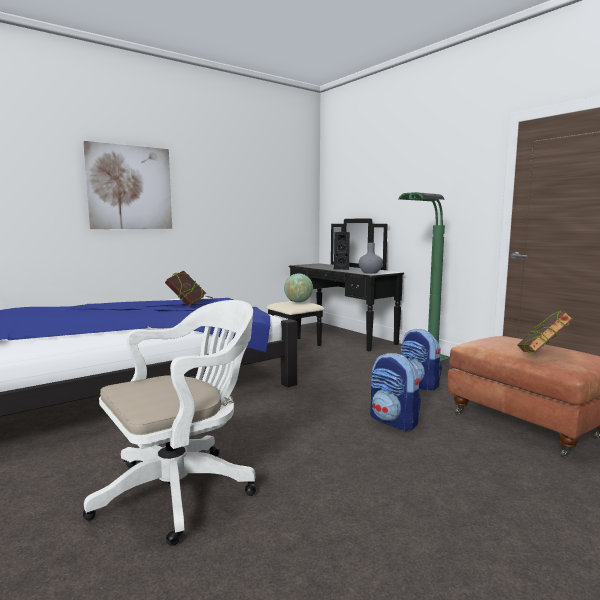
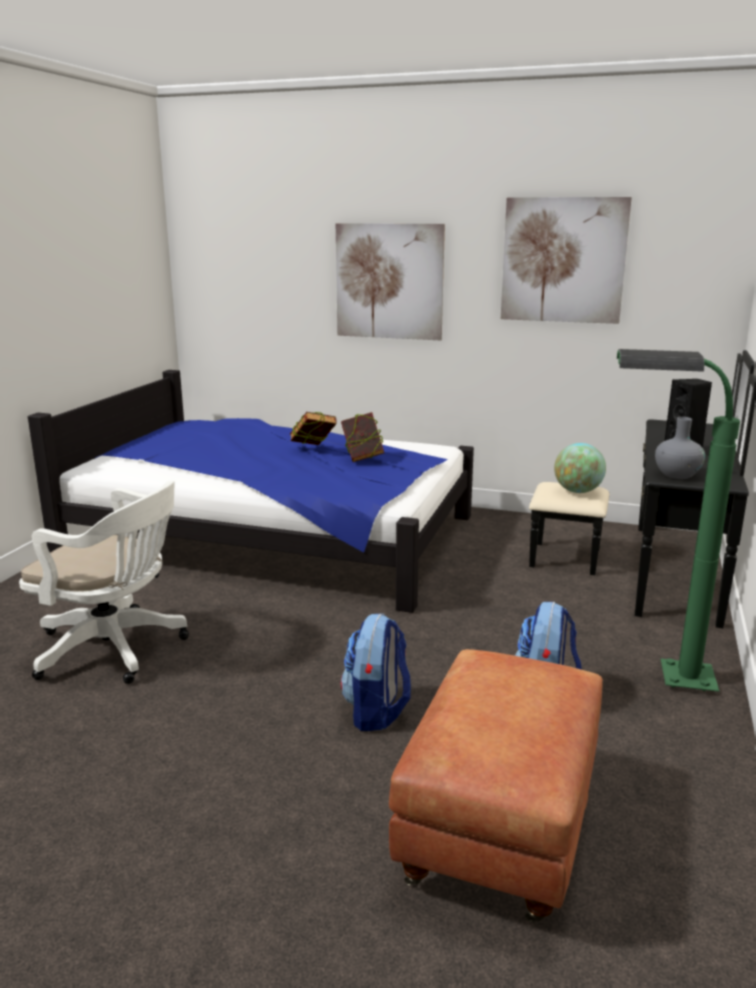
camera: 55 degrees right, 10 degrees up
(238, 177) = (563, 260): none -> picture
(542, 355) = (461, 720): book -> book (313, 449)

